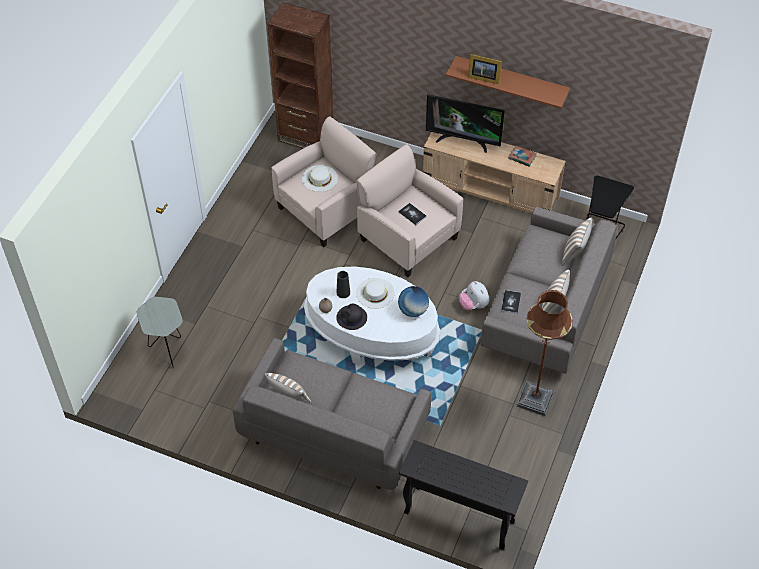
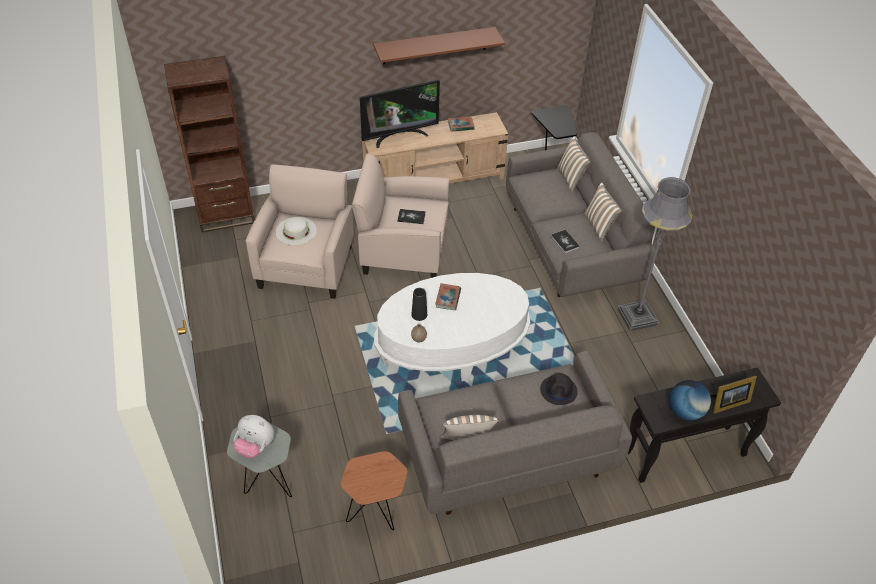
camera: 40 degrees left, 5 degrees down
(213, 413) = (376, 514): none -> brown side table
(351, 318) = (450, 332): black hat -> black hat (558, 391)
(375, 293) = (448, 298): white hat -> book
(413, 310) = (496, 293): globe -> globe (685, 411)
(473, 305) = (512, 272): plush toy -> plush toy (255, 446)
(483, 77) = (416, 49): picture frame -> picture frame (727, 403)
(535, 399) = (637, 317): brown floor lamp -> grey floor lamp

